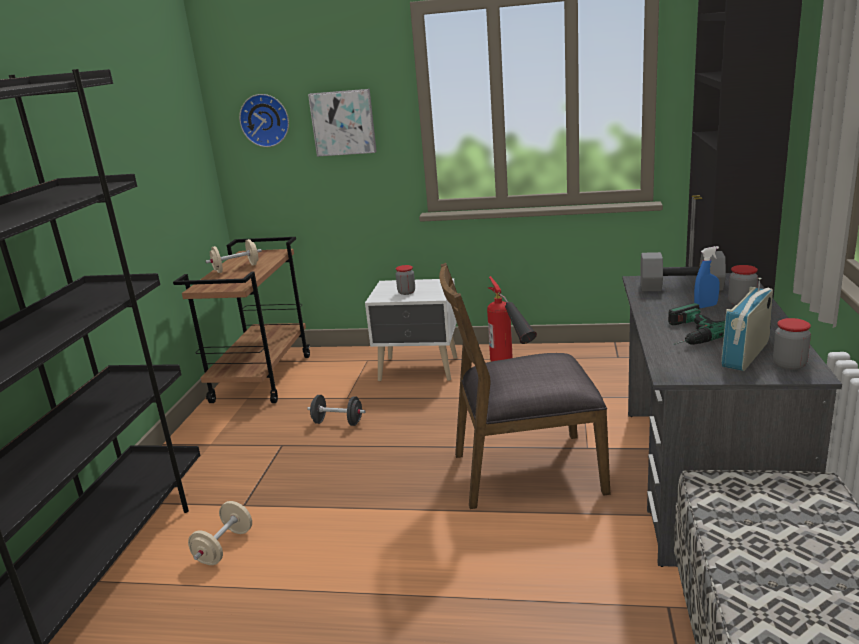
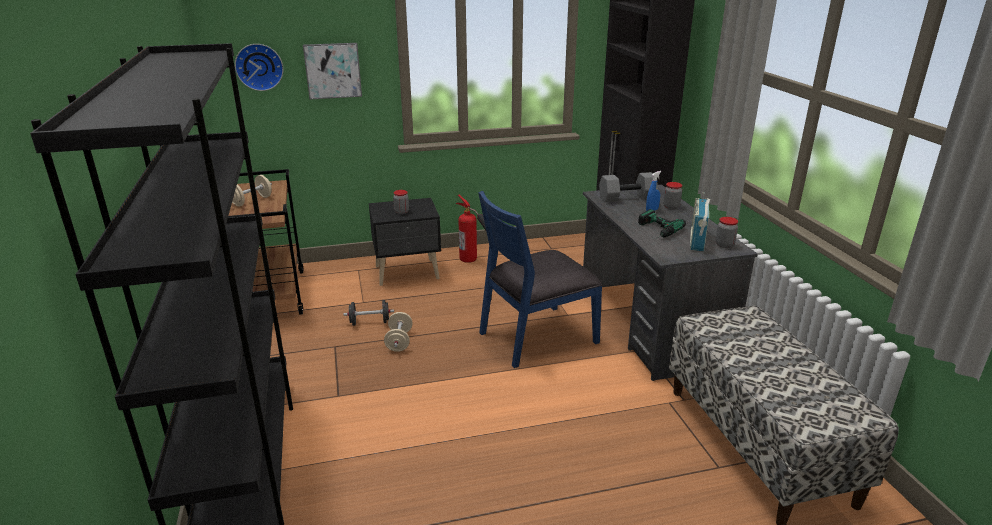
camera: 25 degrees left, 5 degrees up
(224, 547) = (346, 428): beige dumbbell -> beige dumbbell (399, 341)
(419, 370) = (408, 273): white nightstand -> black nightstand
(526, 471) = (536, 336): brown chair -> blue chair

